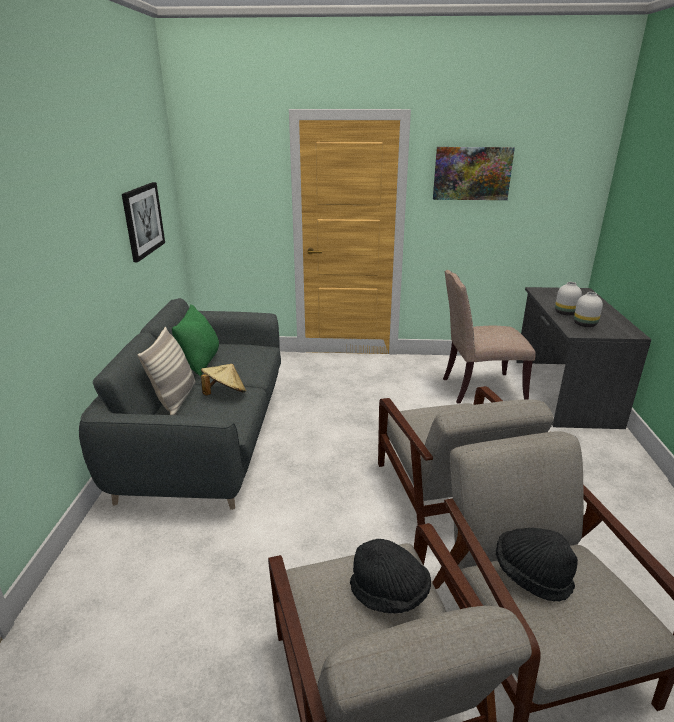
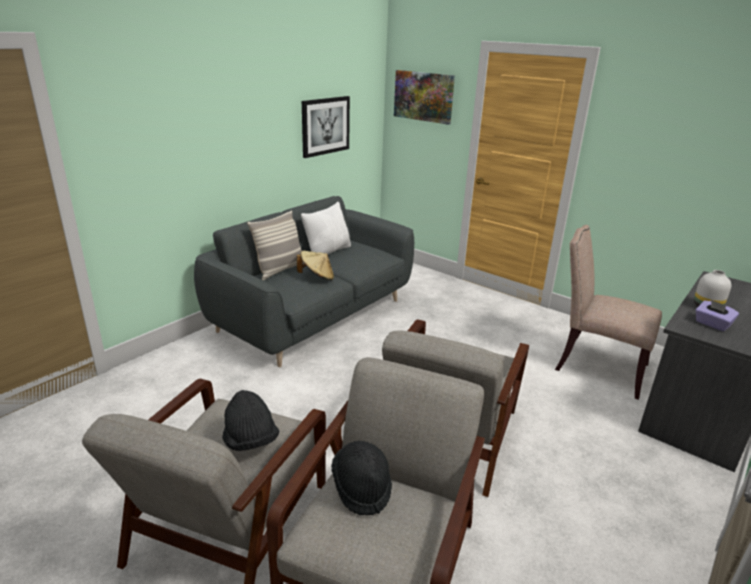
camera: 35 degrees right, 0 degrees up
(200, 362) = (328, 251): green pillow -> white pillow
(472, 173) = (660, 125): picture -> picture (423, 96)
(585, 324) = (712, 324): white vase -> purple tissue box

